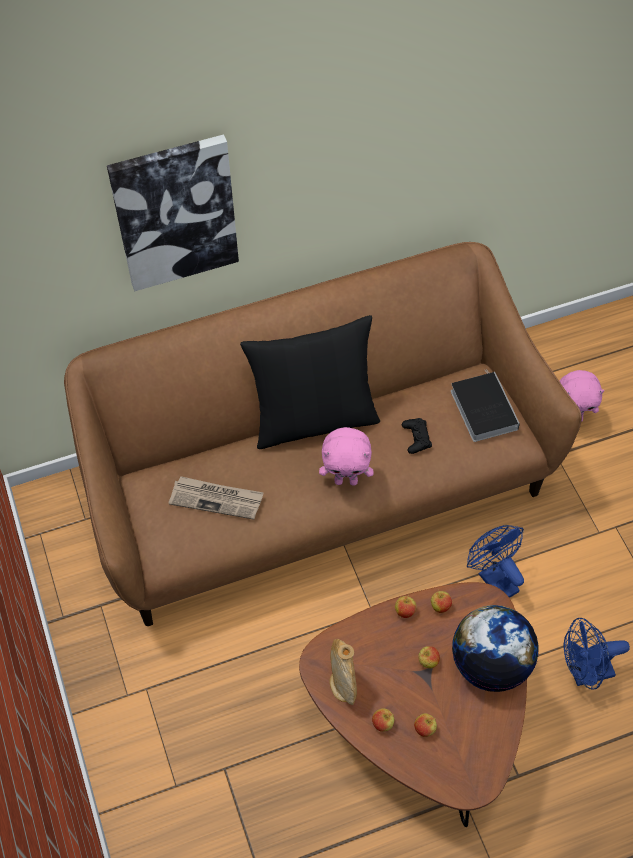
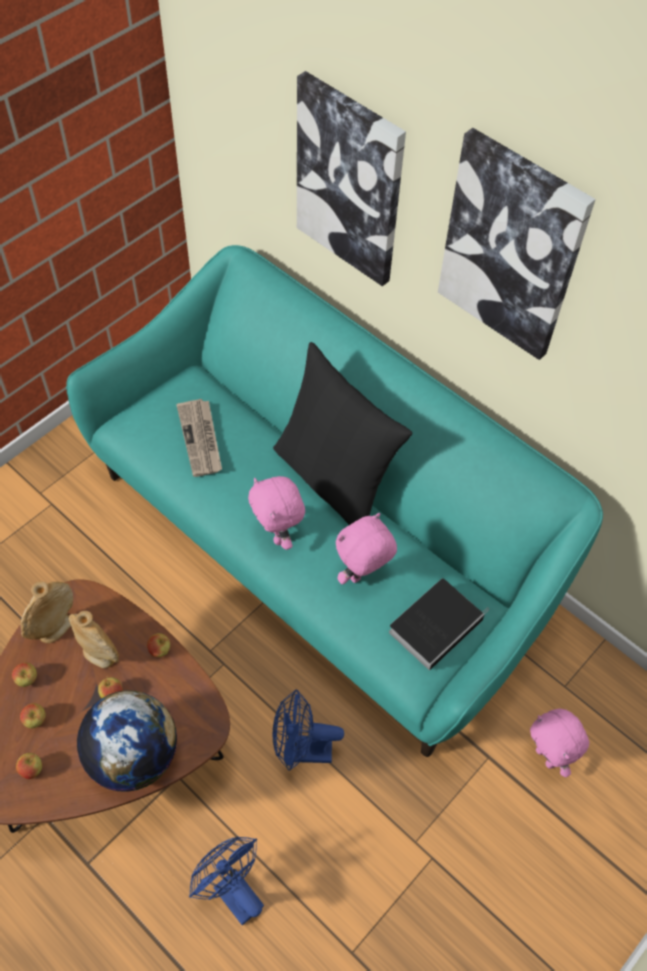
camera: 60 degrees right, 0 degrees up
(318, 487) = (320, 548): brown sofa -> turquoise sofa
(341, 139) = (512, 247): none -> picture
(385, 659) = (99, 654): none -> beige vase
(416, 438) = (362, 576): black game controller -> pink plush toy
(440, 606) = (180, 681): apple -> apple (32, 770)
(493, 578) = (301, 751): blue fan -> blue fan turned 120 degrees counterclockwise

